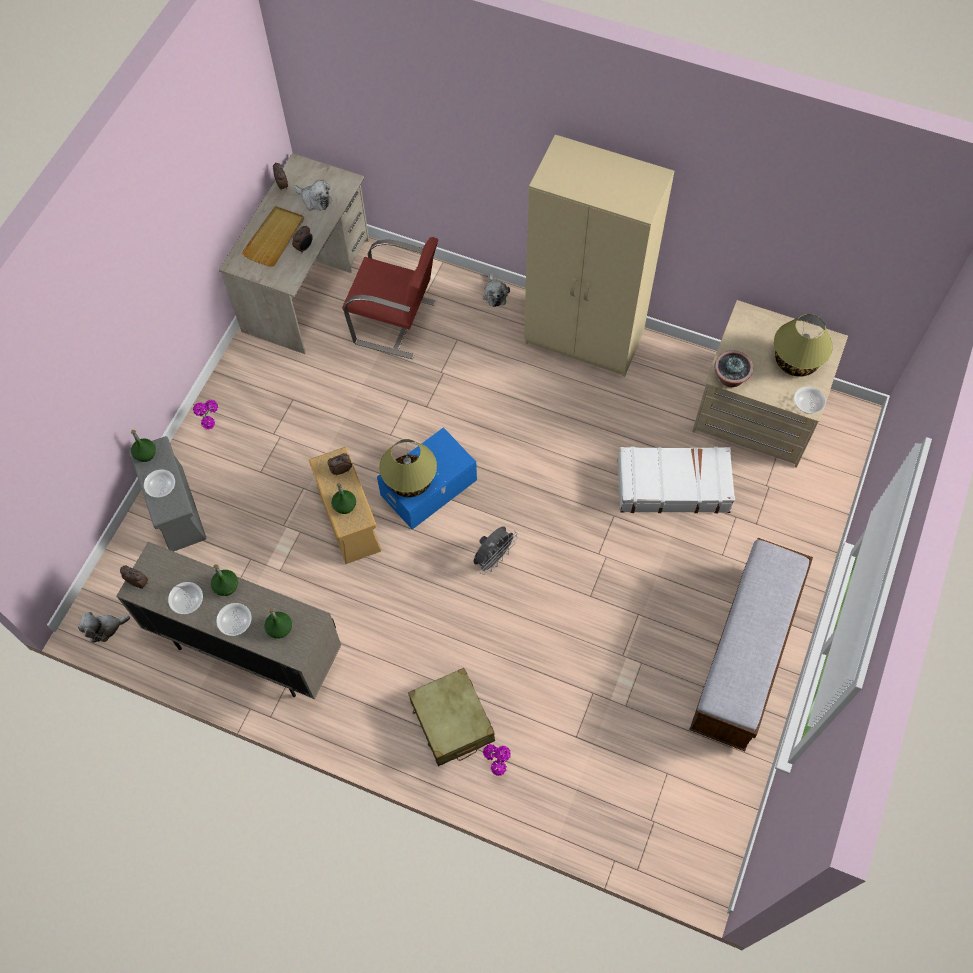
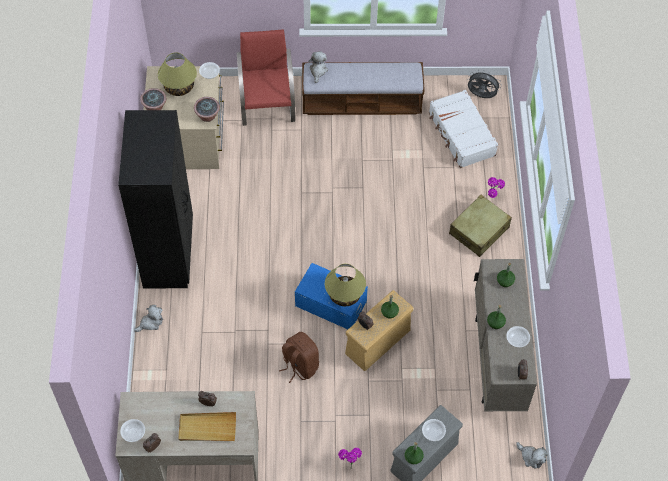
camera: 115 degrees left, 5 degrees down
(235, 623) = (515, 306): bowl -> bowl (133, 433)
(315, 200) = (158, 416): plush toy -> plush toy (318, 70)
(362, 423) = (299, 365): none -> brown backpack
(396, 323) = (204, 378): red chair -> red chair (267, 105)
(493, 559) = (364, 247): grey fan -> grey fan (481, 96)
(584, 339) = (169, 252): beige wardrobe -> black wardrobe
(672, 485) = (264, 168): white suitcase -> white suitcase (461, 135)
(768, 323) = (155, 108): none -> potted plant

